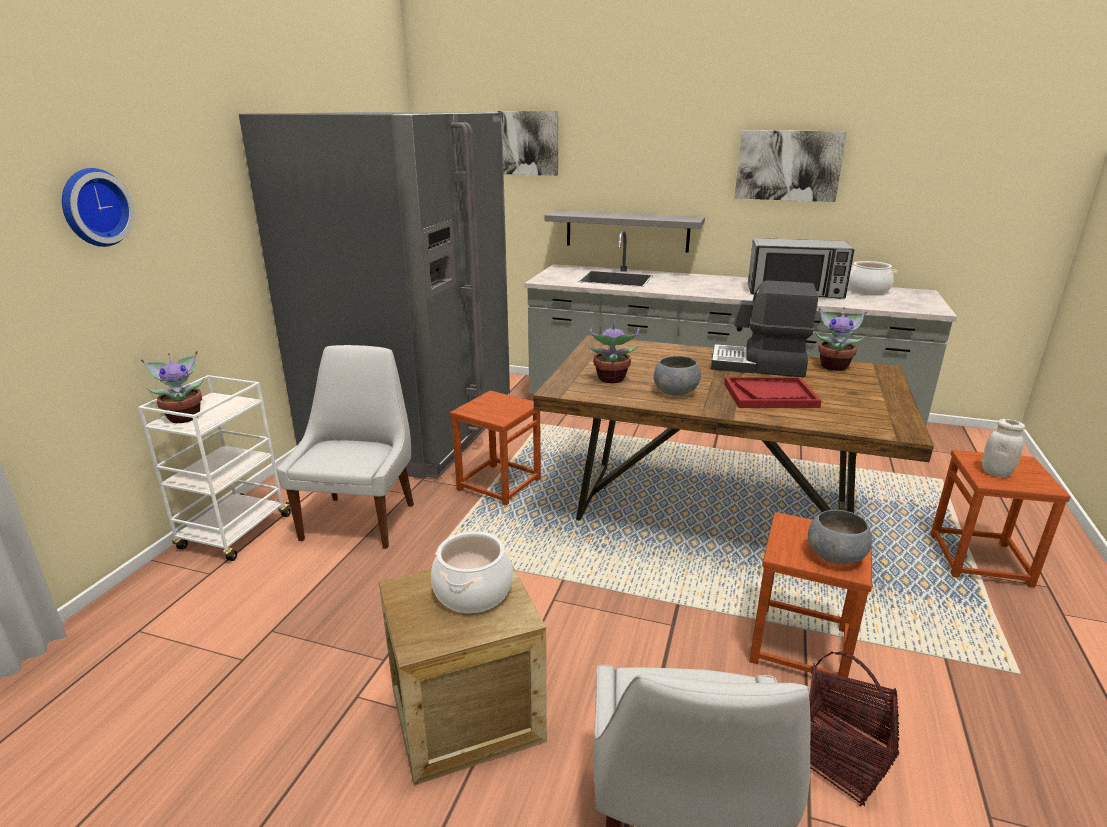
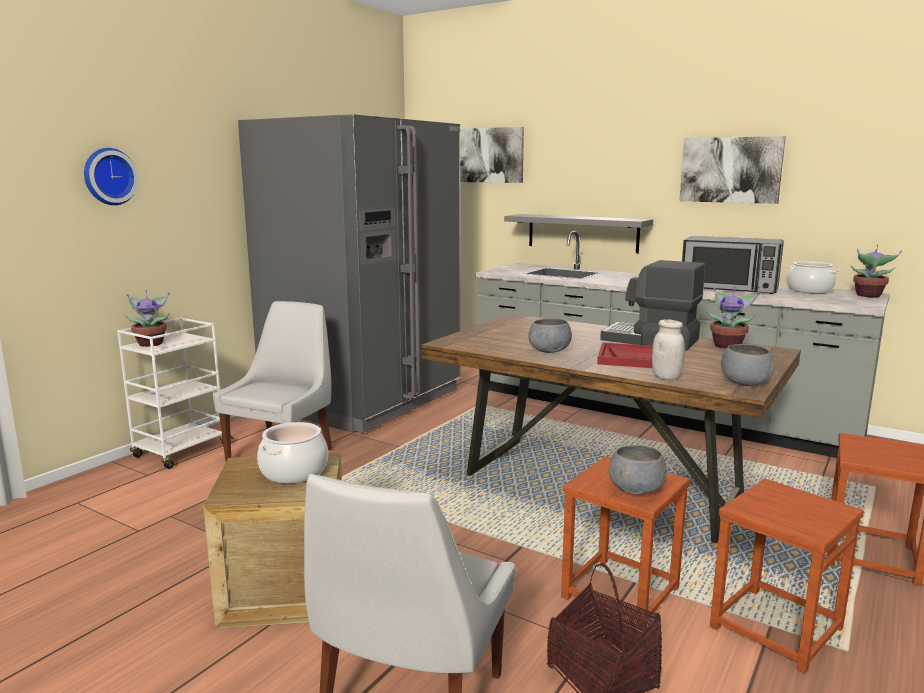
camera: 15 degrees right, 10 degrees down
(498, 484) = (414, 443): brown stool -> brown stool (775, 627)
(611, 379) = (499, 340): potted plant -> potted plant (868, 296)
(895, 421) = (744, 383): none -> grey bowl
(996, 472) = (872, 453): white jar -> white jar (666, 377)

